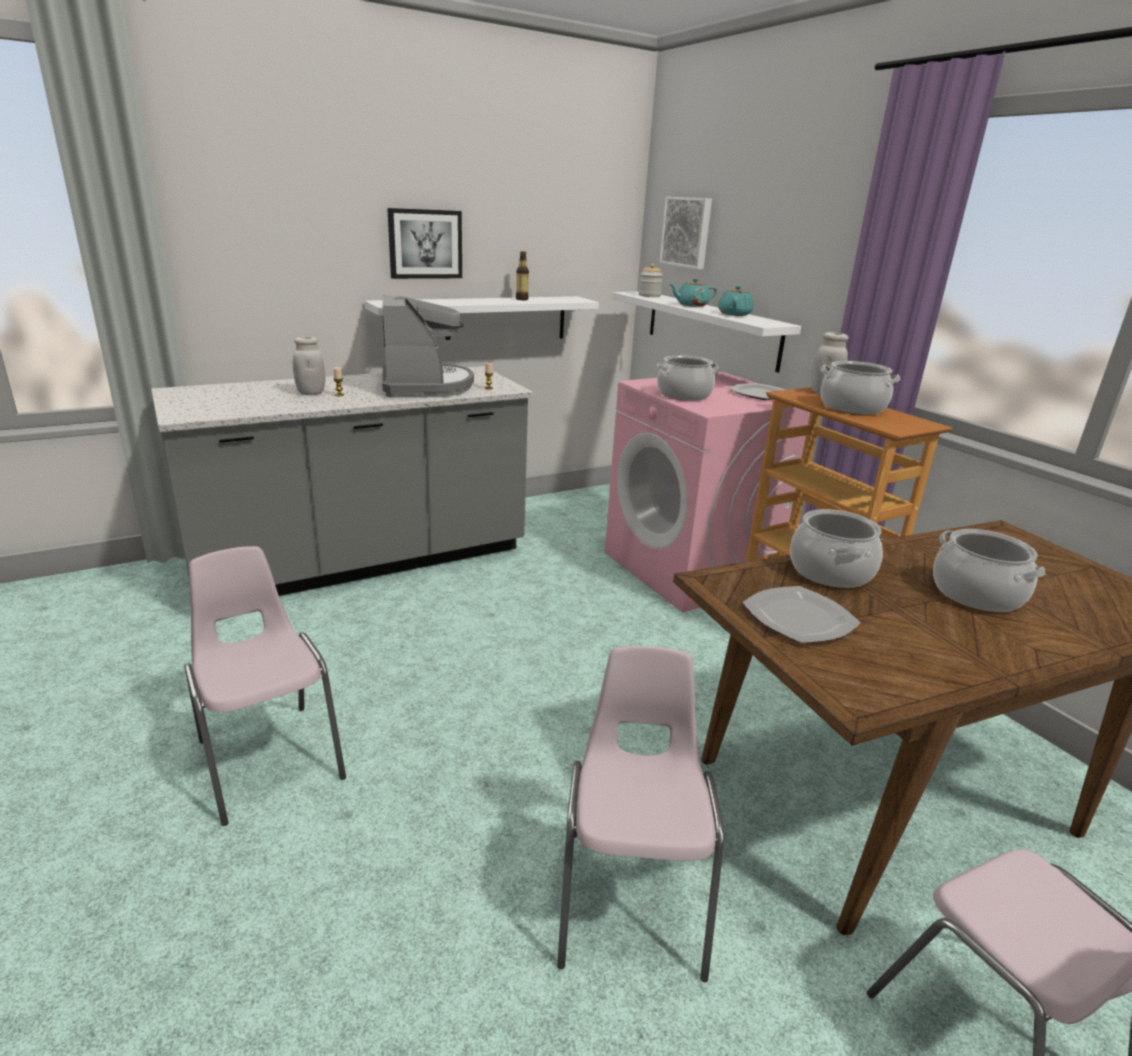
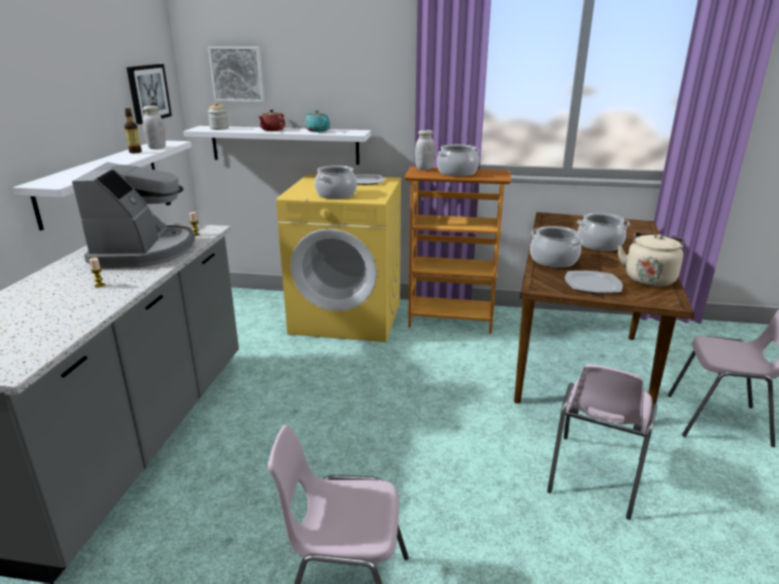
camera: 50 degrees left, 0 degrees up
(311, 393) = (68, 295): white jar -> white jar (157, 148)
(425, 244) = (48, 116): picture -> picture (148, 93)
(425, 386) = (145, 251): coffee machine -> coffee machine turned 60 degrees clockwise
(632, 898) = (594, 476): pink chair -> pink chair turned 105 degrees counterclockwise
(691, 305) = (272, 130): turquoise teapot -> red teapot
(691, 569) = (348, 316): pink washing machine -> yellow washing machine
(922, 664) = (649, 278): none -> beige kettle

